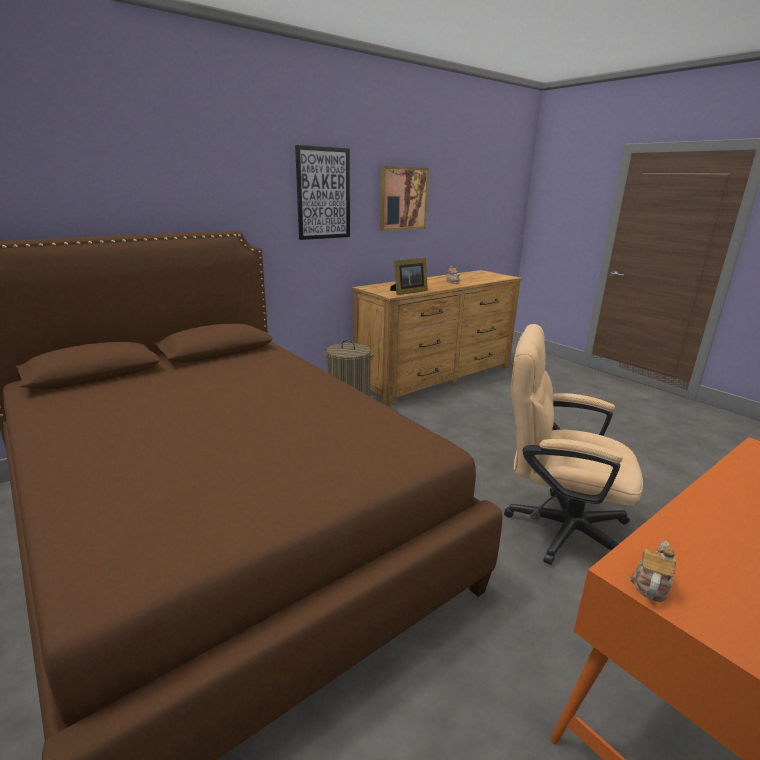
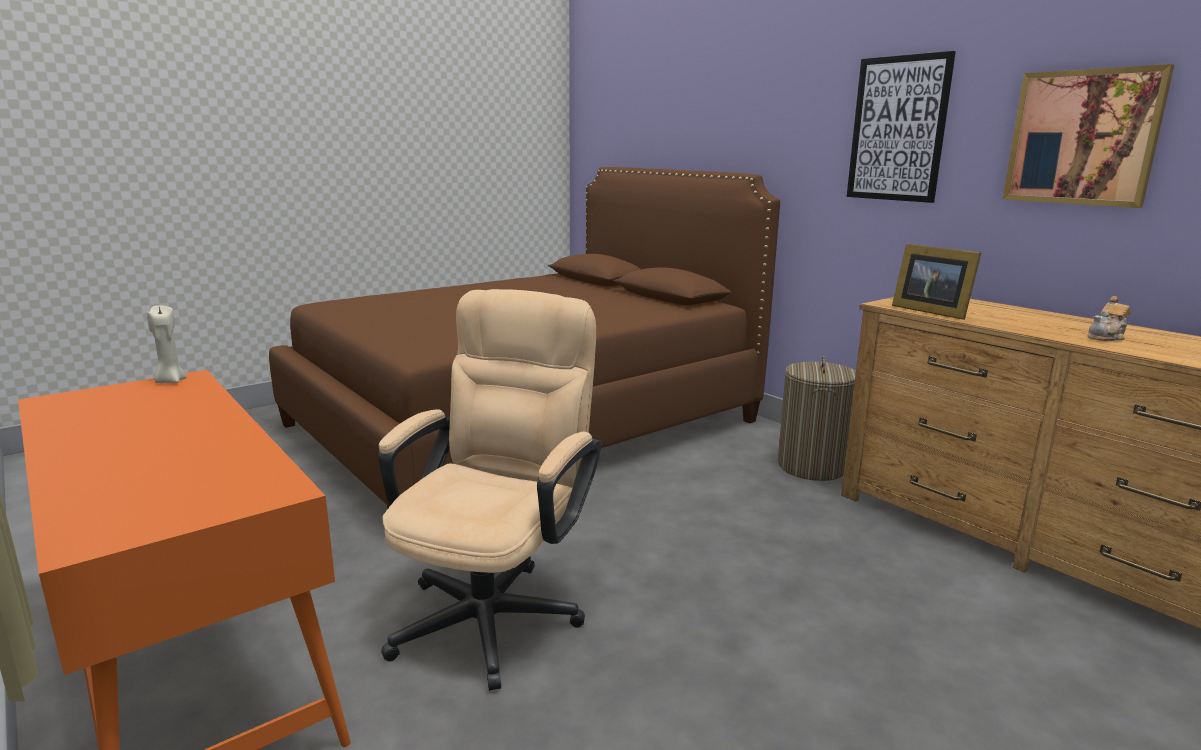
camera: 90 degrees right, 5 degrees down
(650, 584) = (170, 381): teapot -> beige candle

